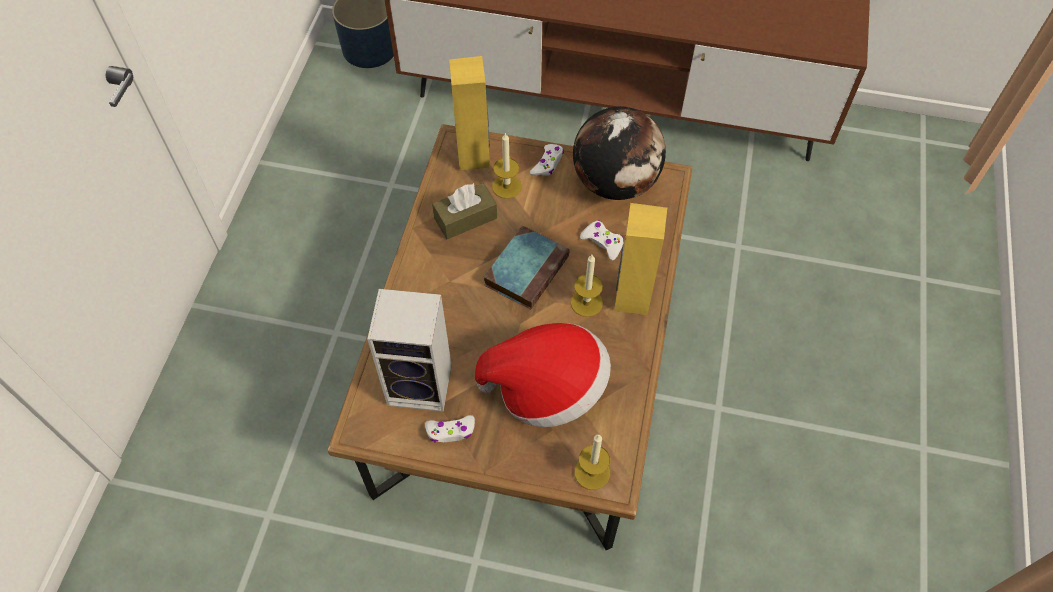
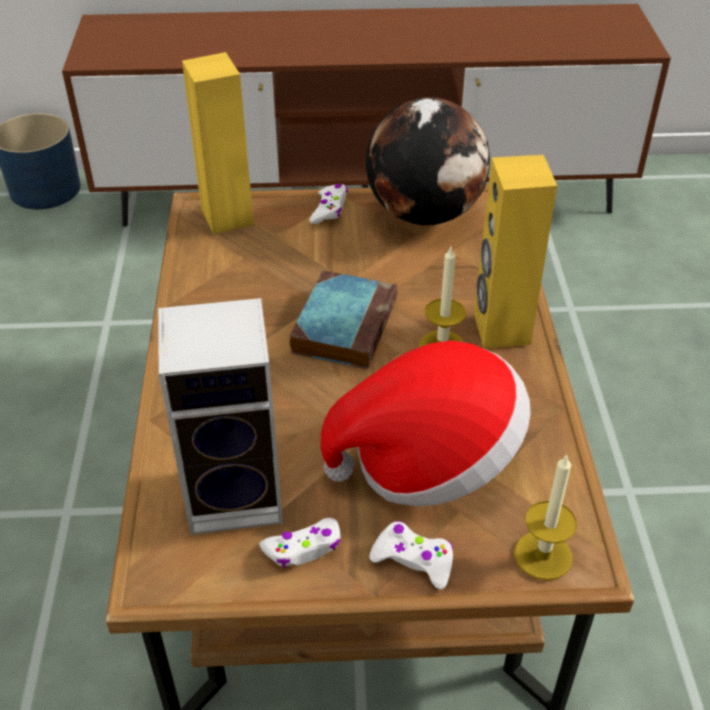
camera: 15 degrees left, 15 degrees down
(465, 218) = (238, 283): brown tissue box -> none
(506, 186) = (283, 241): candle -> none
(603, 242) = (435, 277): white game controller -> white game controller (413, 560)

